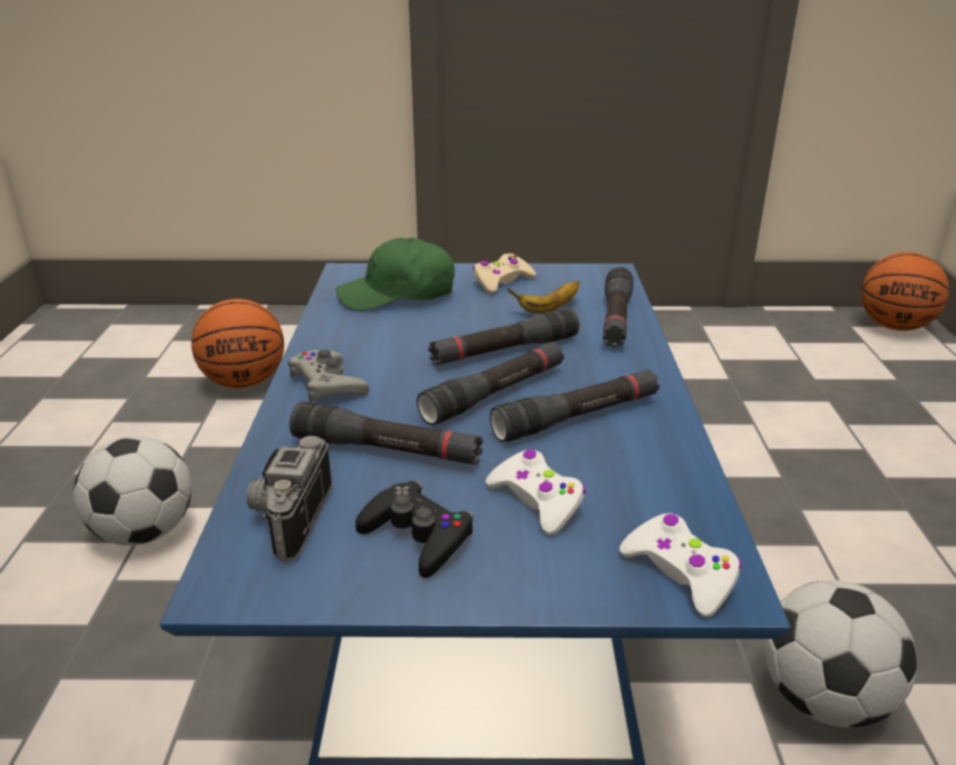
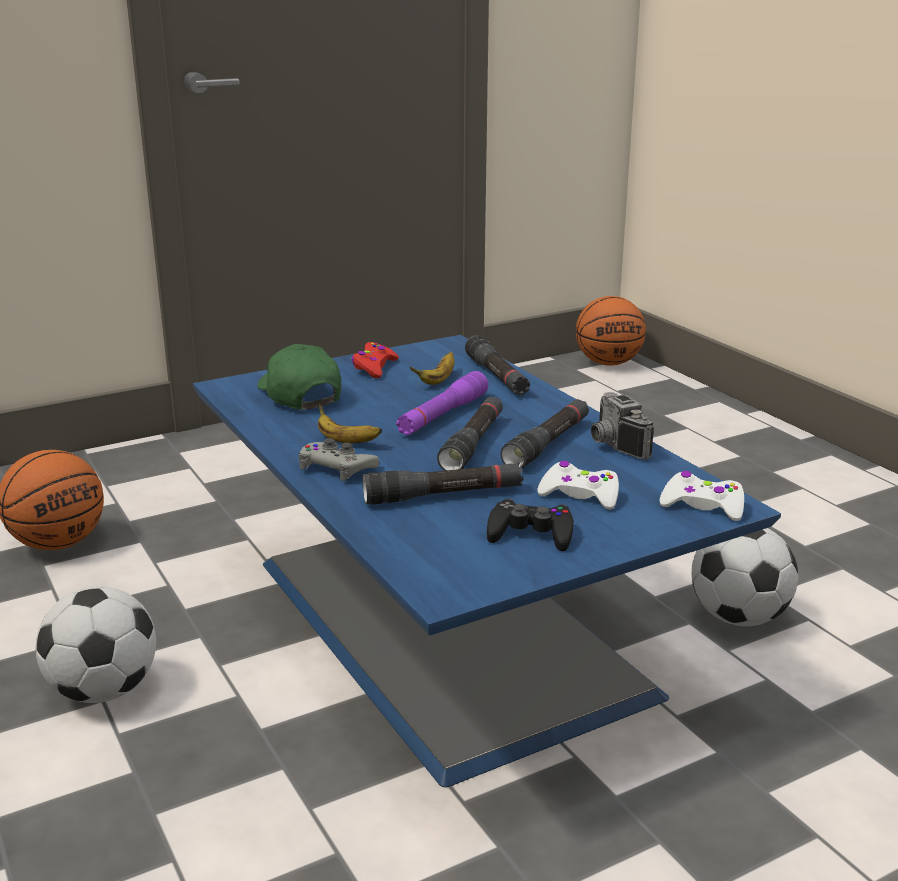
camera: 30 degrees left, 5 degrees down
(286, 518) = (430, 550): camera -> camera (612, 446)
(374, 356) = (345, 441): none -> banana
(397, 294) = (299, 394): green cap -> green cap turned 105 degrees clockwise
(502, 281) = (374, 367): beige game controller -> red game controller
(504, 351) = (442, 415): black flashlight -> purple flashlight

